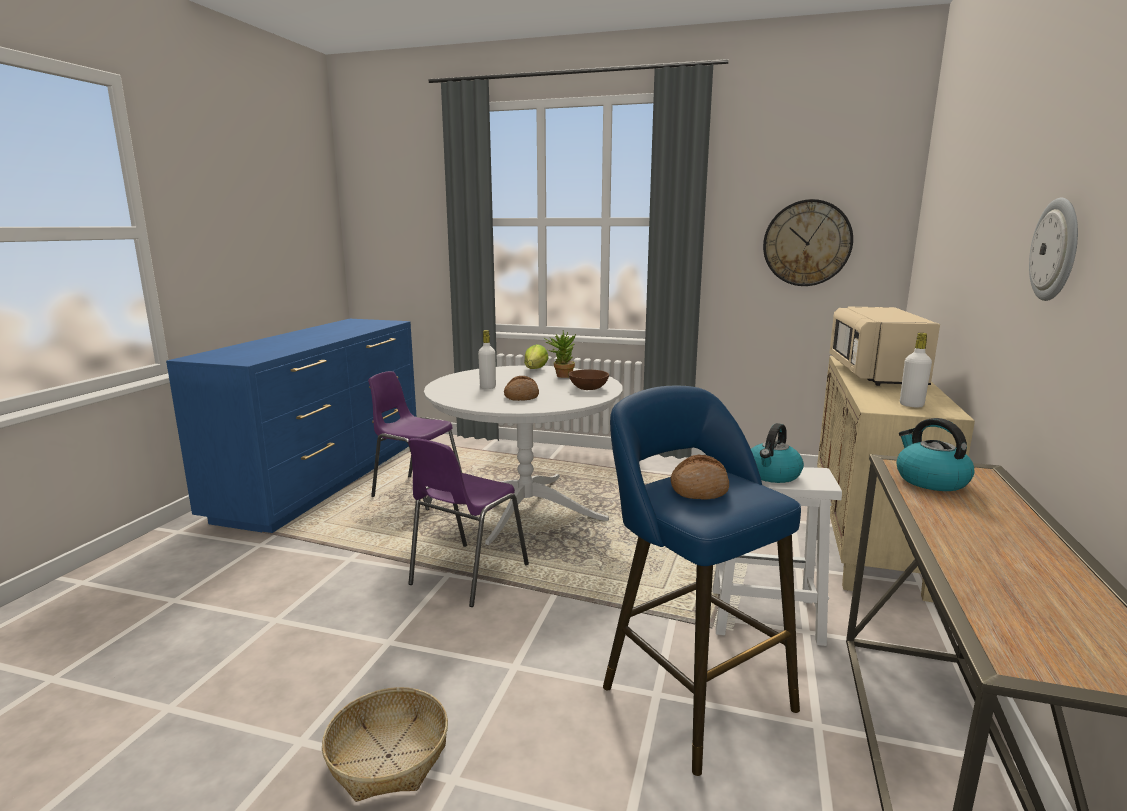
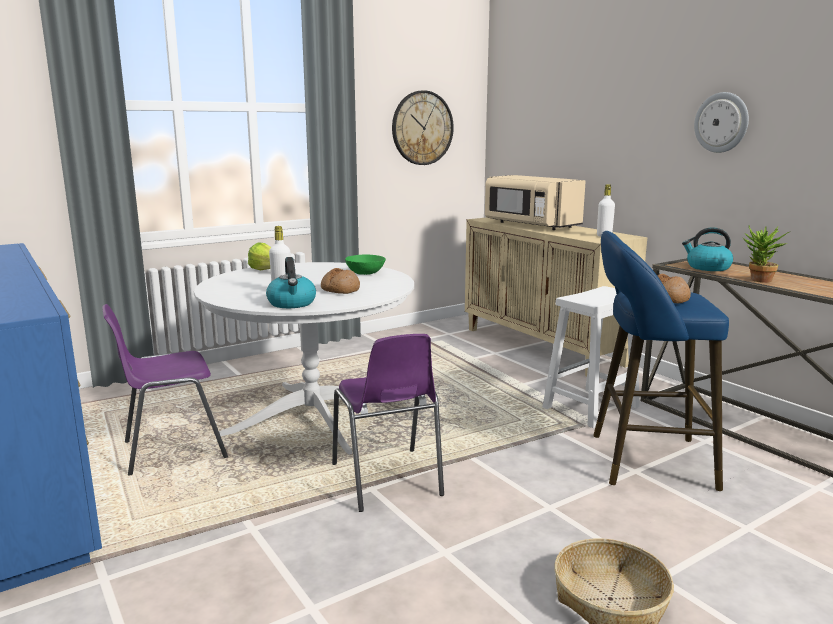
camera: 50 degrees left, 0 degrees up
(561, 375) = (306, 270): potted plant -> potted plant (758, 281)
(588, 388) = (365, 273): brown bowl -> green bowl
(772, 475) = (597, 296): kettle -> kettle (292, 303)

